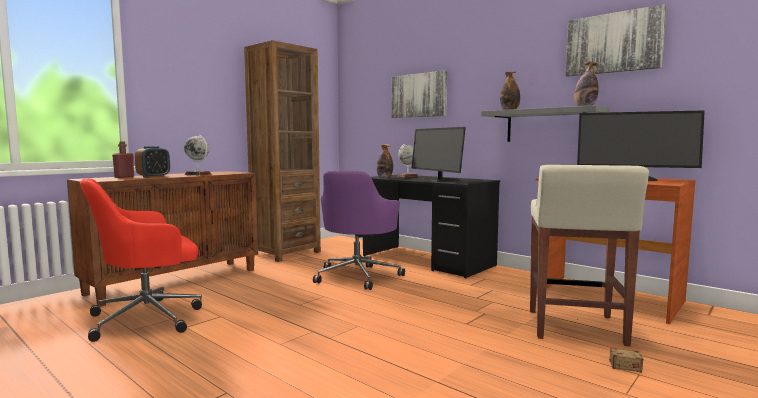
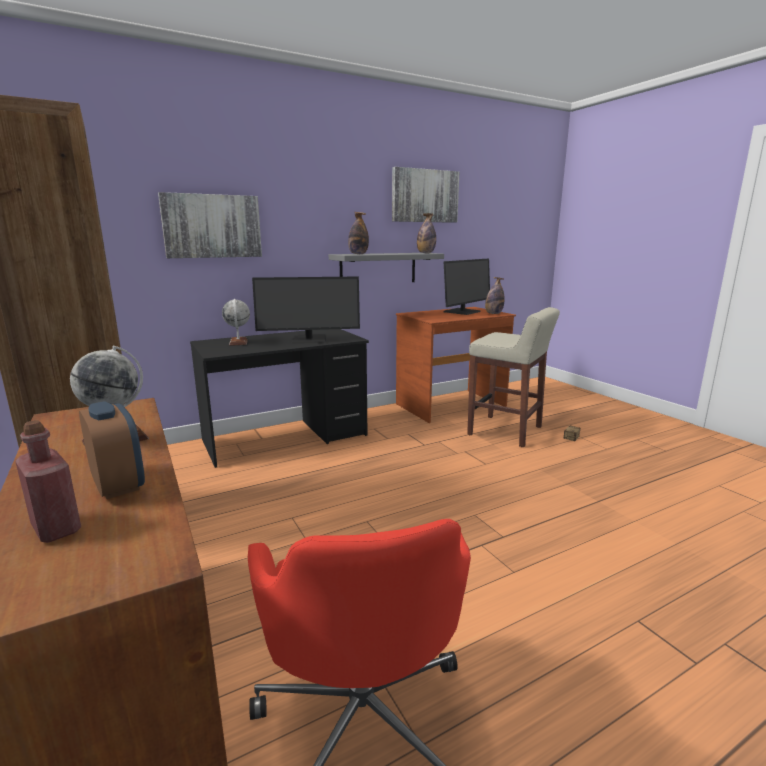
camera: 70 degrees left, 10 degrees up
(358, 276) = (303, 486): purple office chair -> none
(384, 177) = (230, 350): bottle -> bottle (493, 313)

